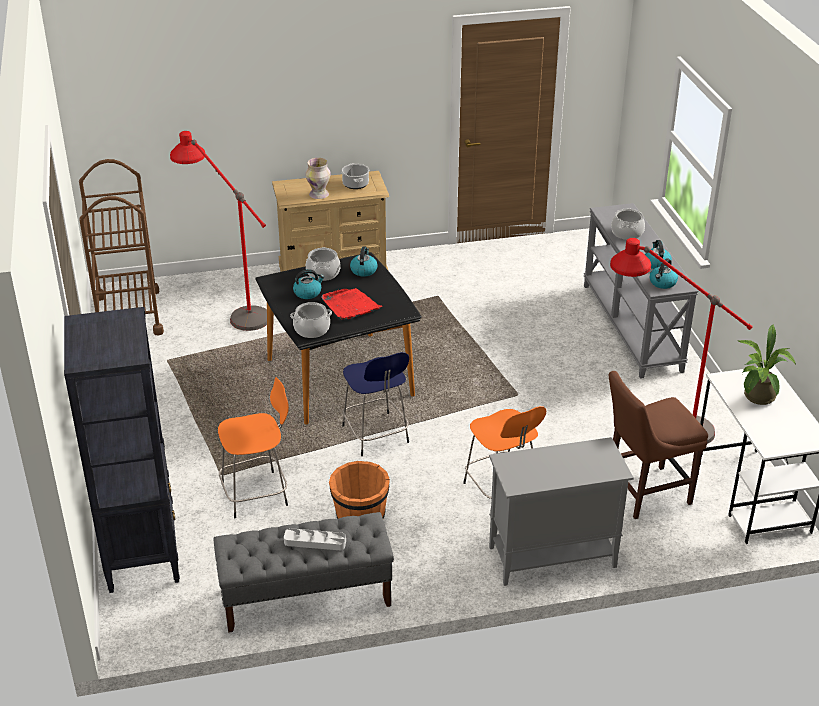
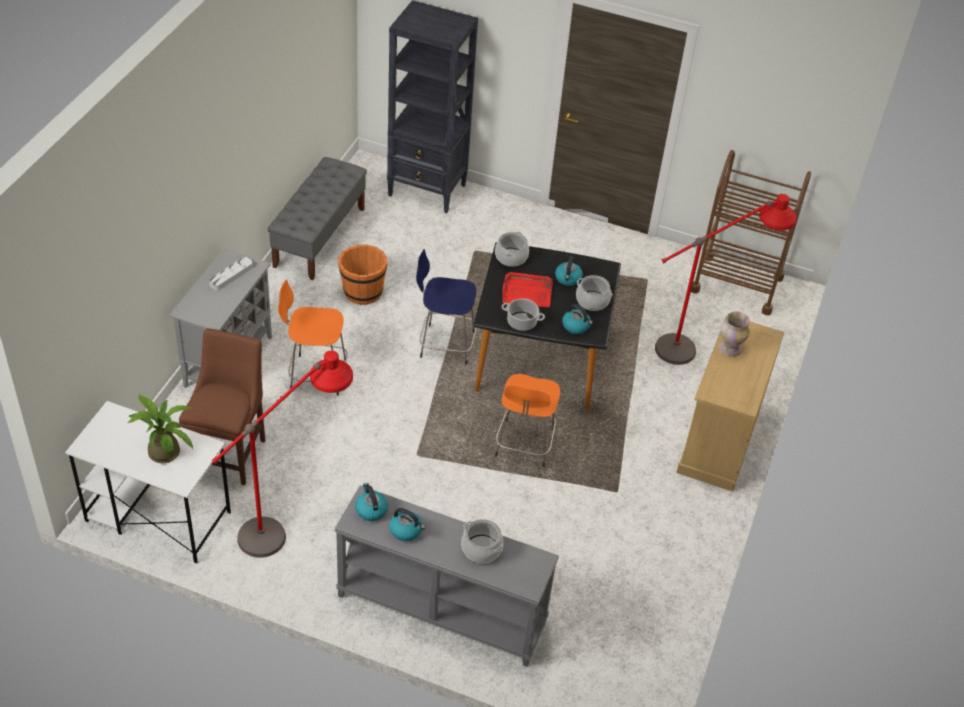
camera: 120 degrees right, 10 degrees up
(257, 494) = (438, 258): orange stool -> orange stool (524, 445)
(315, 542) = (313, 199): grey tray -> grey tray (231, 276)
(356, 184) = (734, 384): cooking pot -> cooking pot (521, 322)

